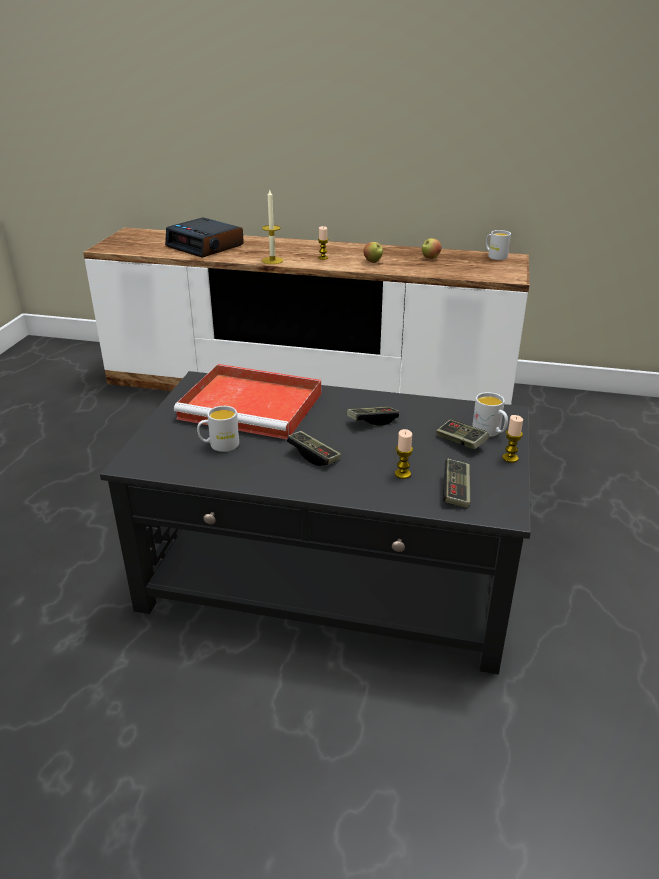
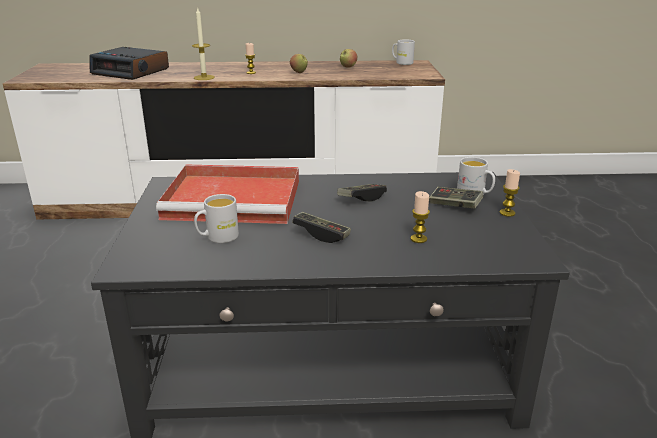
camera: 15 degrees left, 5 degrees down
(456, 491) = (478, 247): game controller -> none

